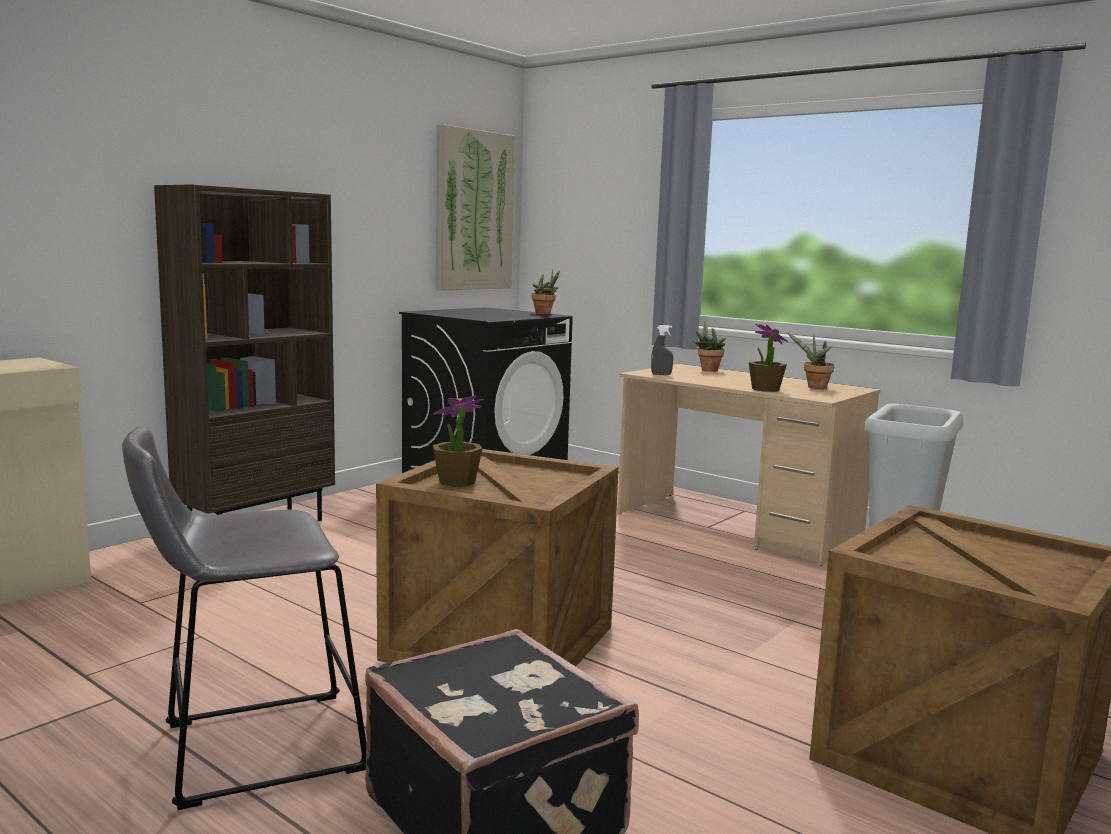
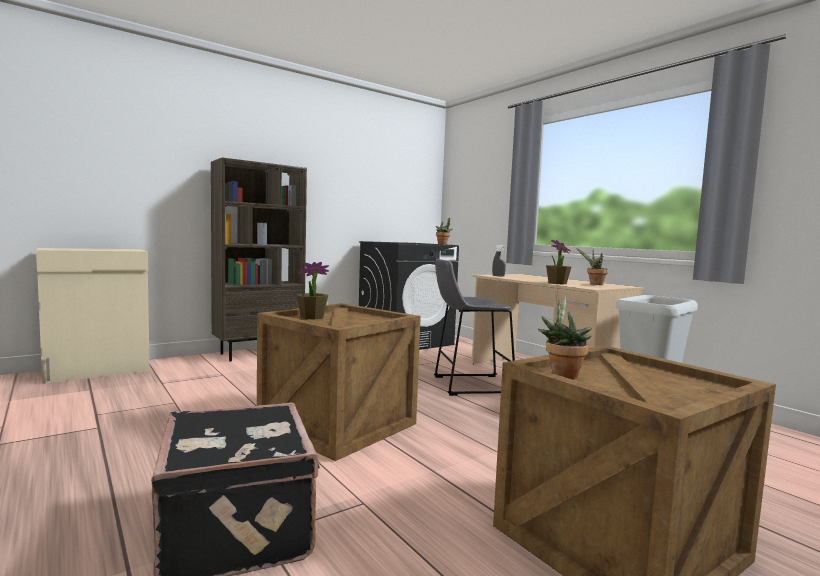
camera: 15 degrees right, 5 degrees down
(251, 749) = (138, 464): grey stool -> grey stool (468, 385)
(474, 211) = (410, 187): picture -> none
(707, 370) = (533, 276): potted plant -> potted plant (562, 374)

